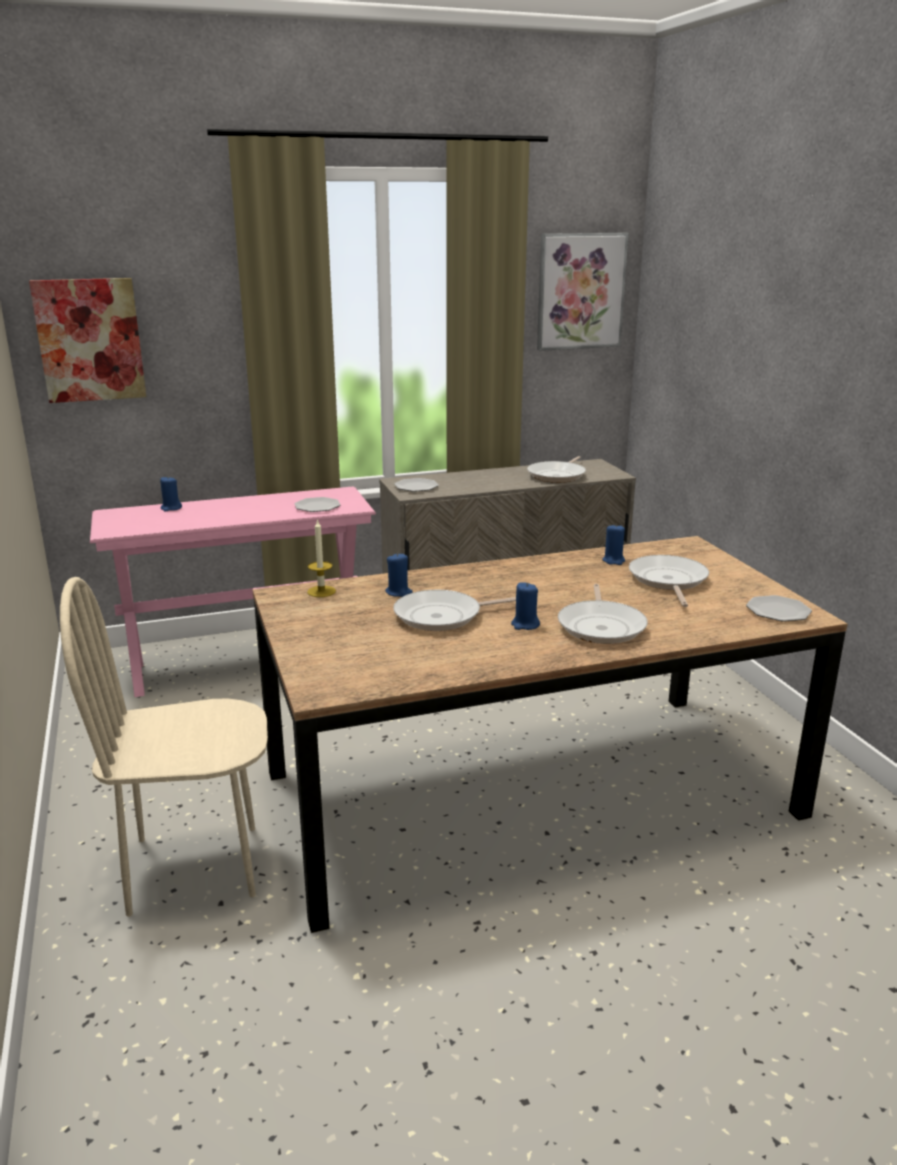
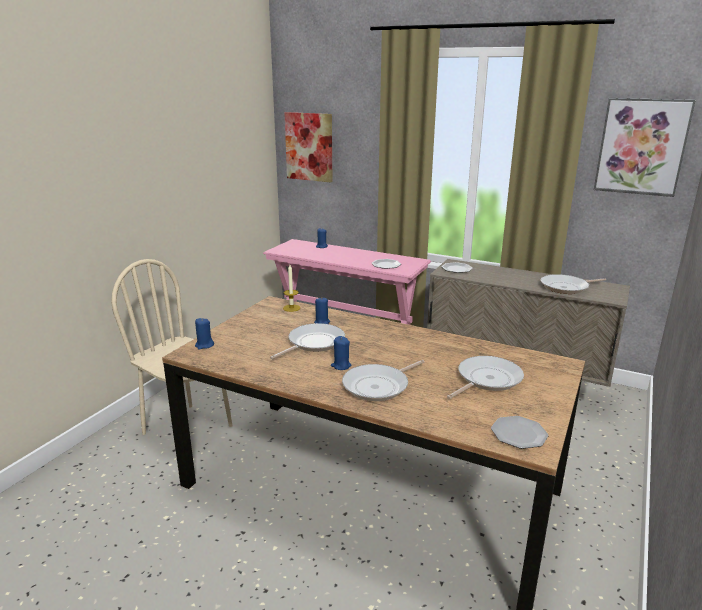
camera: 45 degrees right, 0 degrees up
(443, 616) = (313, 343): frying pan -> frying pan turned 105 degrees clockwise
(613, 561) = (480, 353): blue candle -> blue candle (204, 345)

